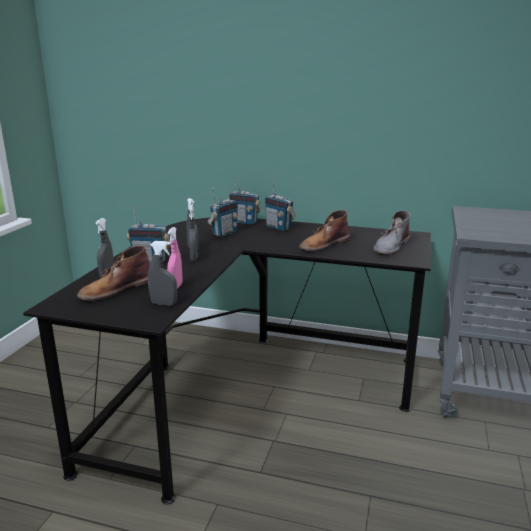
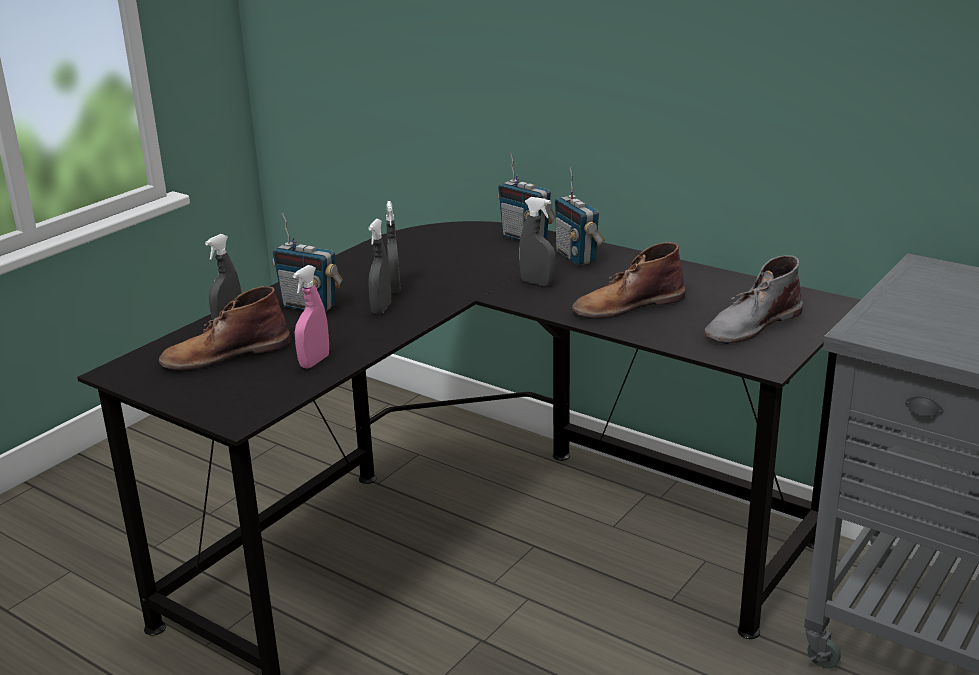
camera: 20 degrees right, 5 degrees up
(164, 304) = (275, 391): grey spray bottle -> grey spray bottle (537, 283)
(224, 233) = (471, 260): radio -> none

